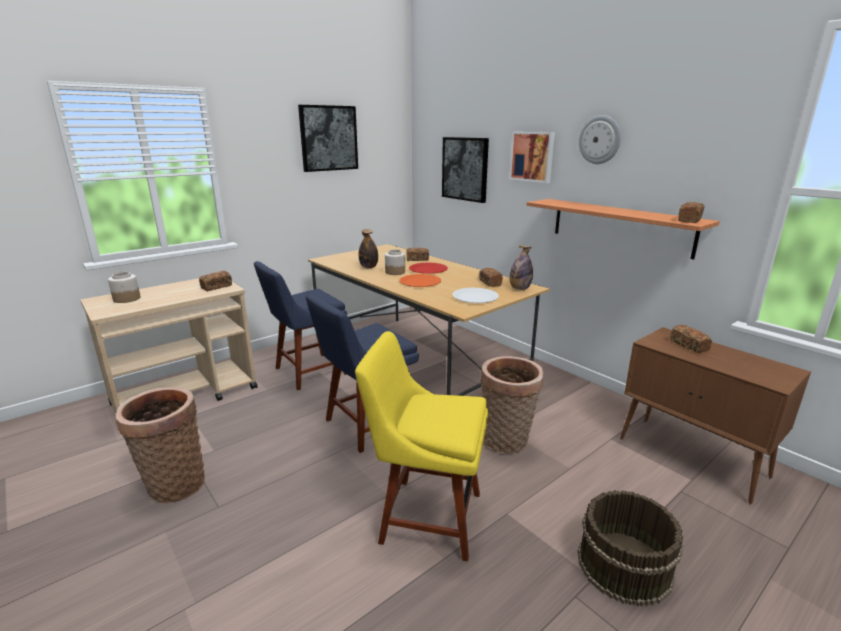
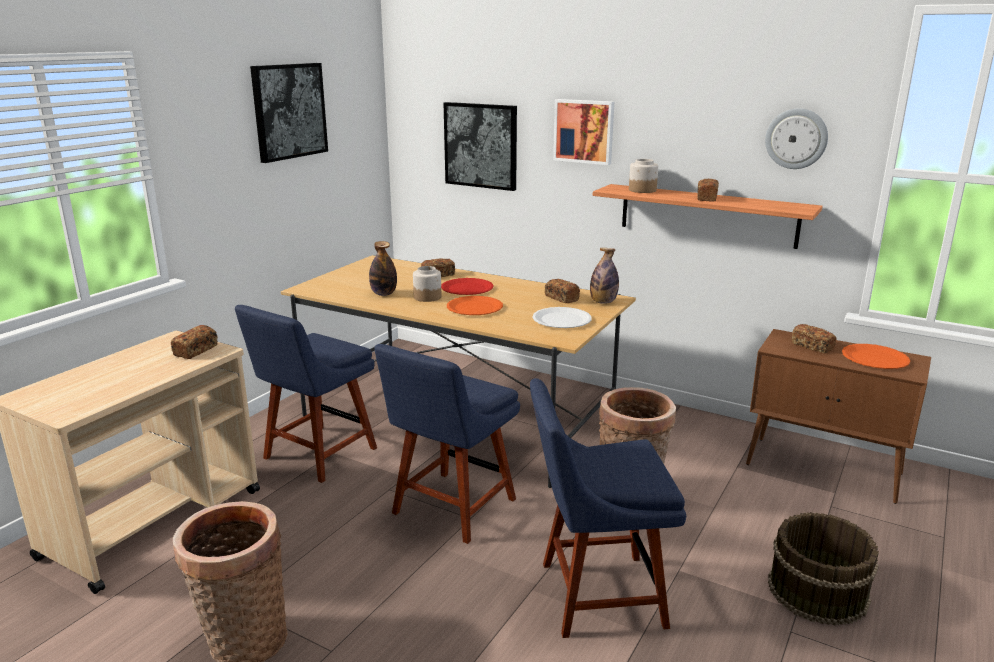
camera: 20 degrees left, 0 degrees up
(126, 299) = (71, 388): jar -> jar (642, 190)
(425, 516) = (594, 595): yellow chair -> blue chair
(600, 140) = (675, 113): wall clock -> wall clock (796, 138)
(689, 220) = (795, 207): bread -> bread (706, 198)
(746, 364) = (874, 358): none -> orange plate

